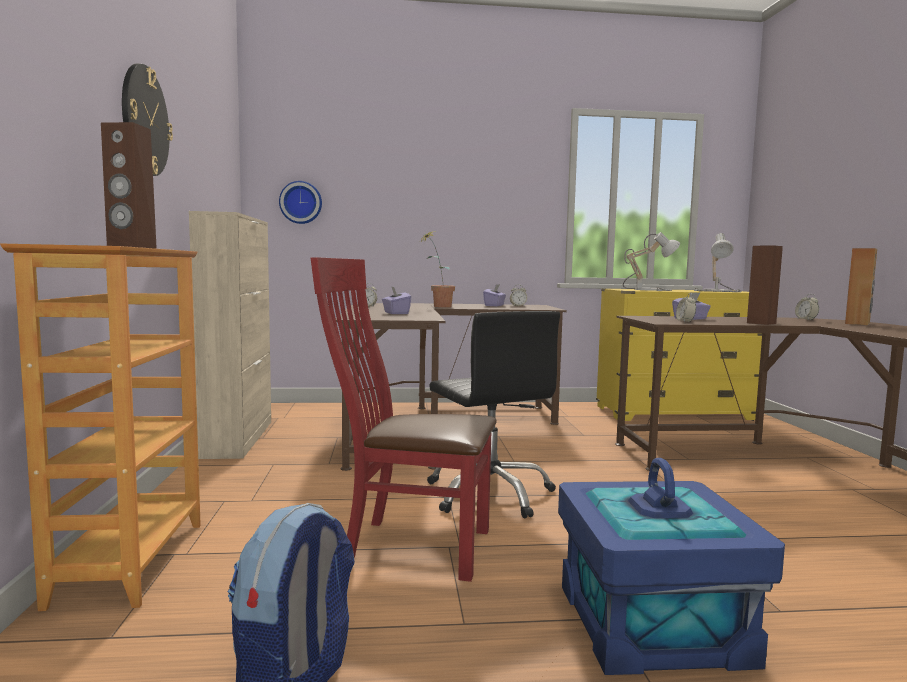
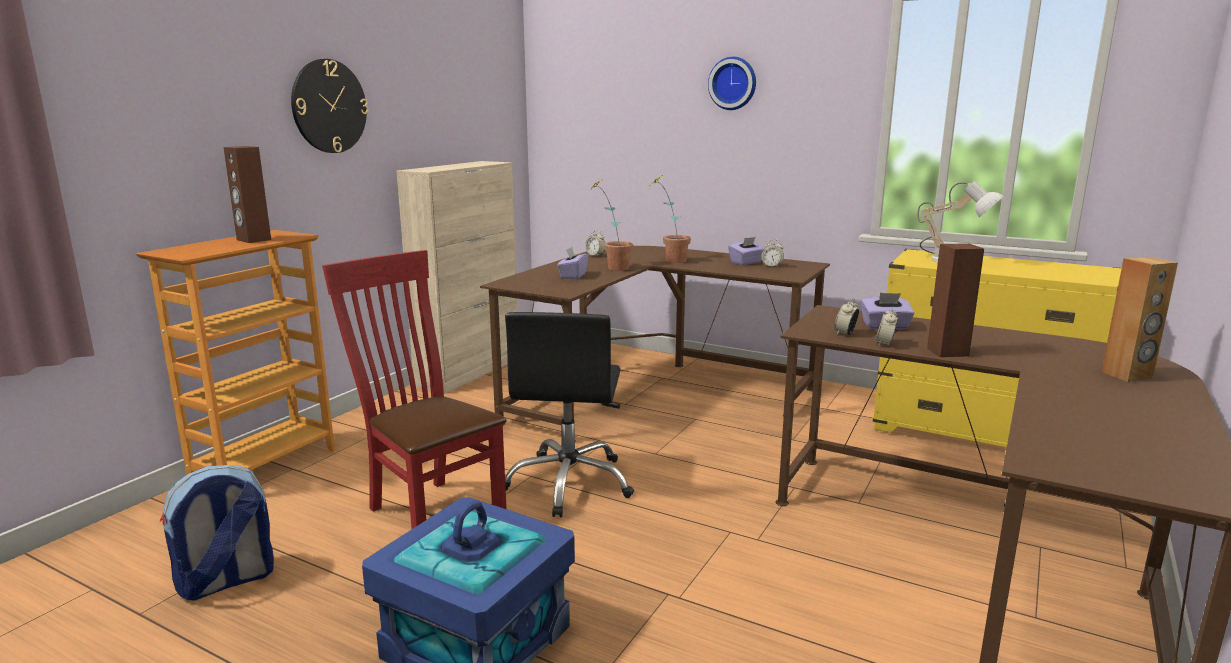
camera: 35 degrees right, 10 degrees up
(301, 202) = (577, 129): wall clock -> wall clock (733, 83)
(409, 310) = (611, 268): none -> potted plant
(720, 291) = (1066, 274): table lamp -> none
(806, 319) = (1081, 351): alarm clock -> alarm clock (885, 344)

